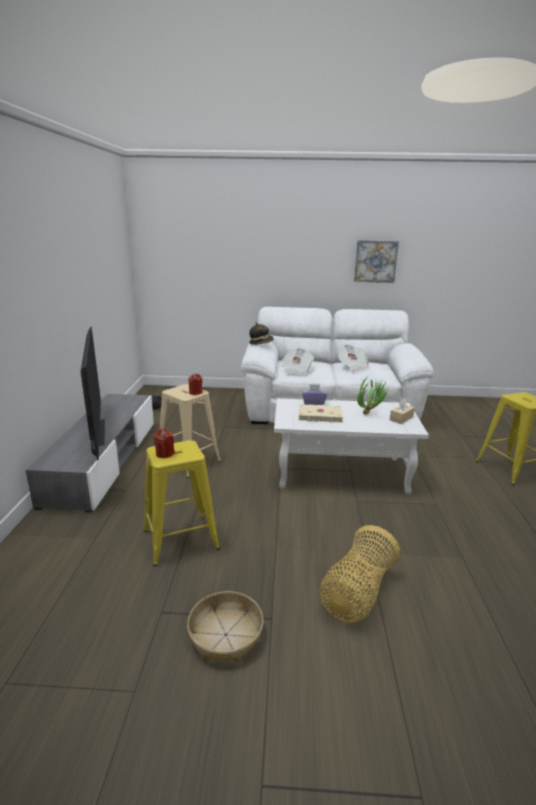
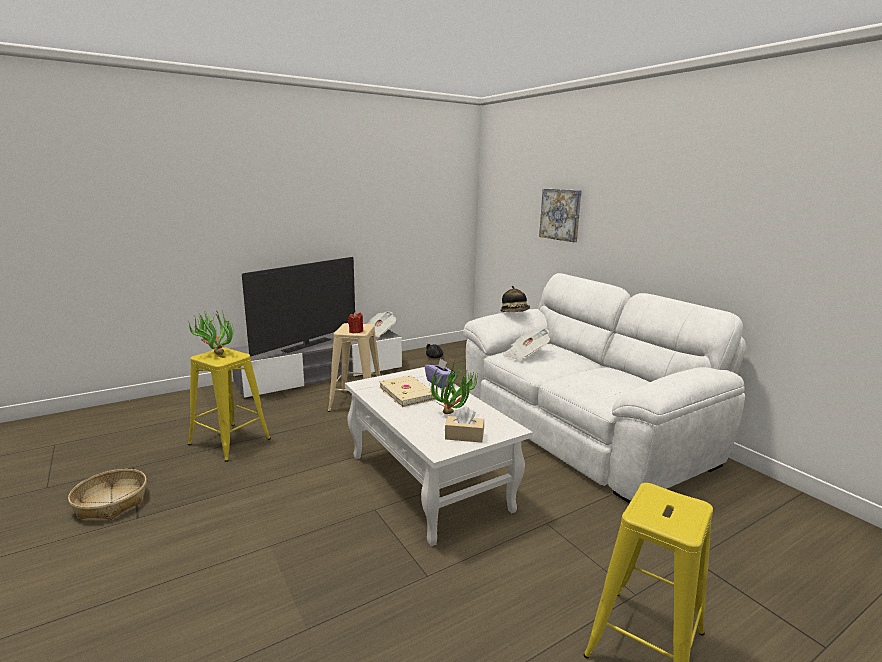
camera: 55 degrees right, 5 degrees down
(164, 454) = (215, 354): red candle -> potted plant
(352, 367) = (593, 374): newspaper -> newspaper (378, 334)
(357, 593) = (191, 556): basket -> none
(375, 261) = (717, 226): picture -> picture (561, 214)

